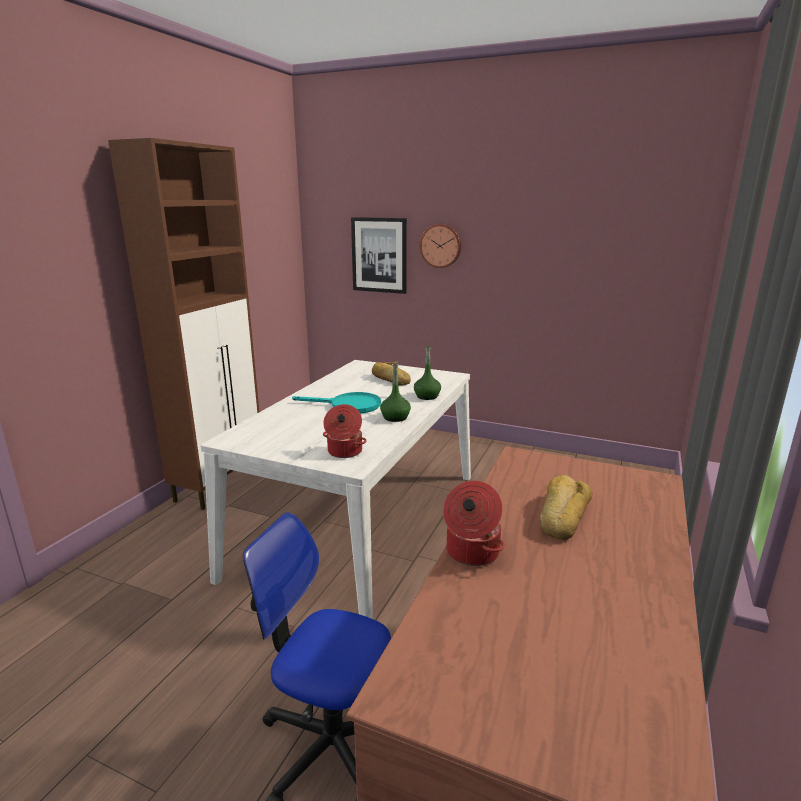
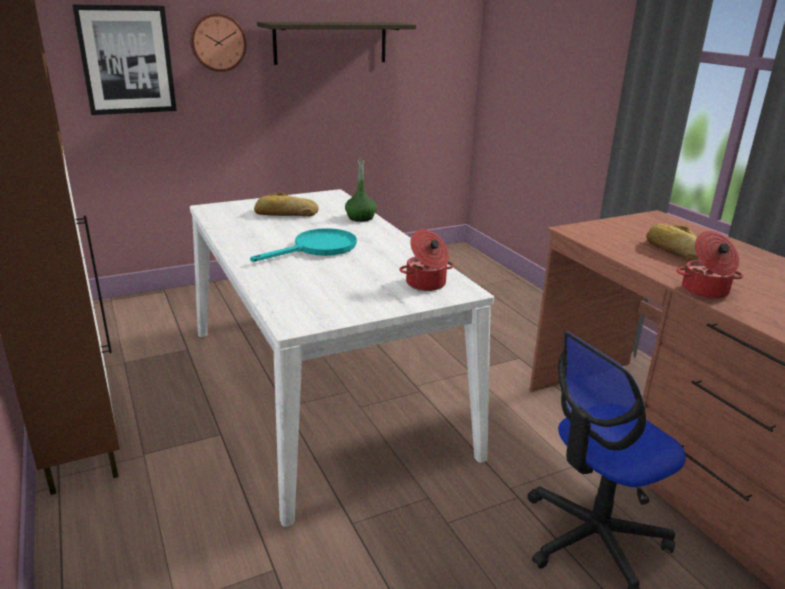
camera: 50 degrees left, 5 degrees up
(395, 417) = (385, 243): green bottle -> none
(536, 250) = (330, 43): none -> shelf

